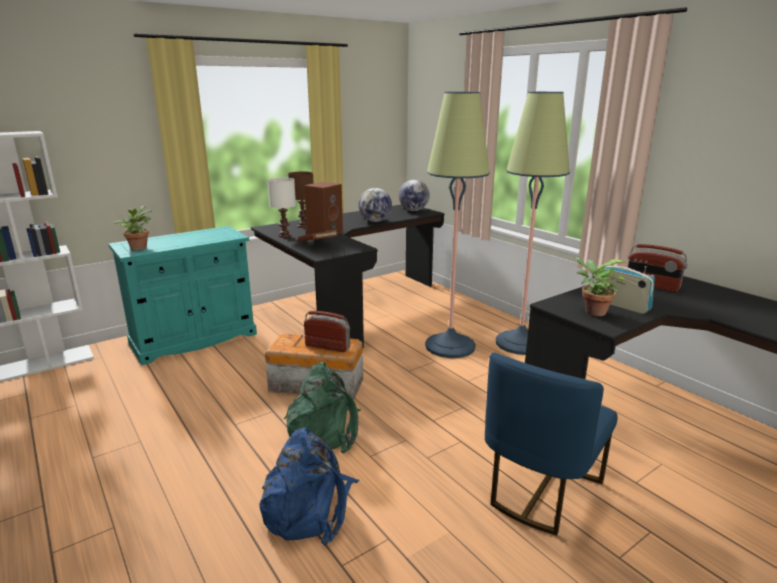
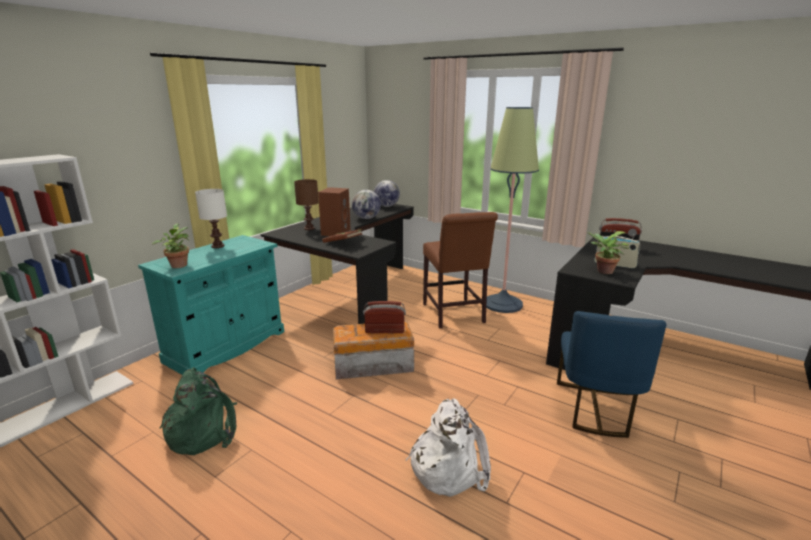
camera: 20 degrees left, 0 degrees up
(284, 236) = (303, 239): white table lamp -> white table lamp (217, 246)
(310, 508) = (448, 466): blue backpack -> white backpack
(325, 431) = (411, 402): green backpack -> green backpack (204, 431)
(450, 346) = (454, 315): floor lamp -> brown chair

